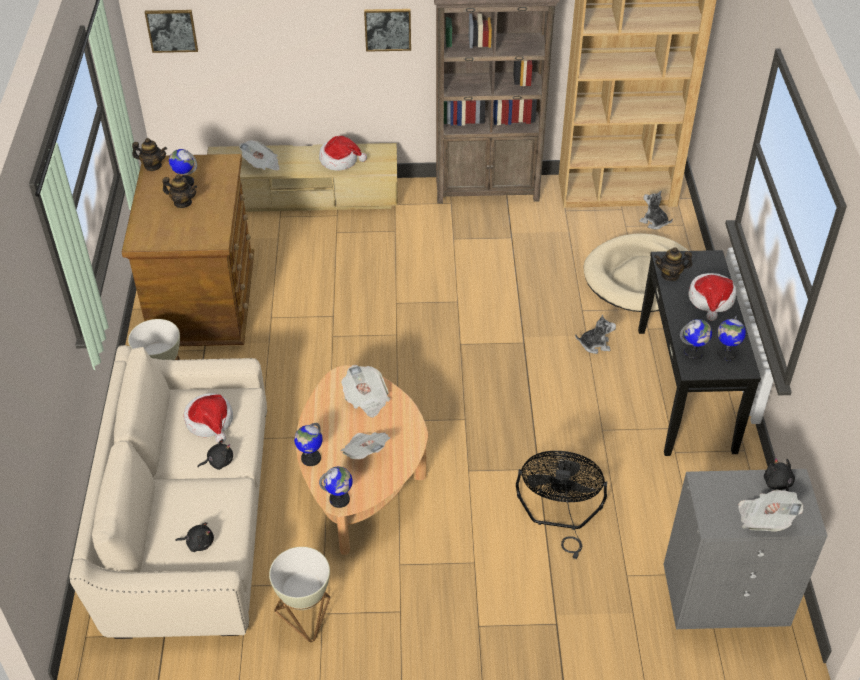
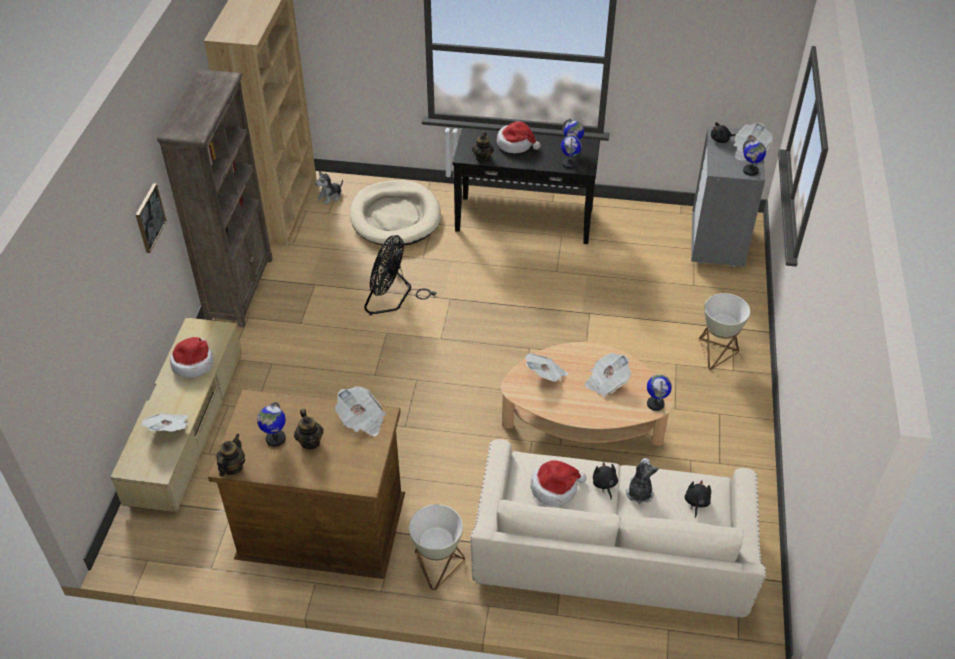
camera: 80 degrees left, 0 degrees up
(171, 30) = (52, 389): picture -> none
(183, 203) = (310, 441): teapot -> teapot turned 135 degrees clockwise
(210, 228) = (362, 420): none -> newspaper
(305, 618) = (723, 474): planter -> planter (717, 353)
(310, 458) = (608, 419): globe -> globe (750, 171)
(560, 516) = (637, 309): black fan -> black fan (396, 295)
(594, 345) = (464, 258): plush toy -> plush toy (639, 492)

